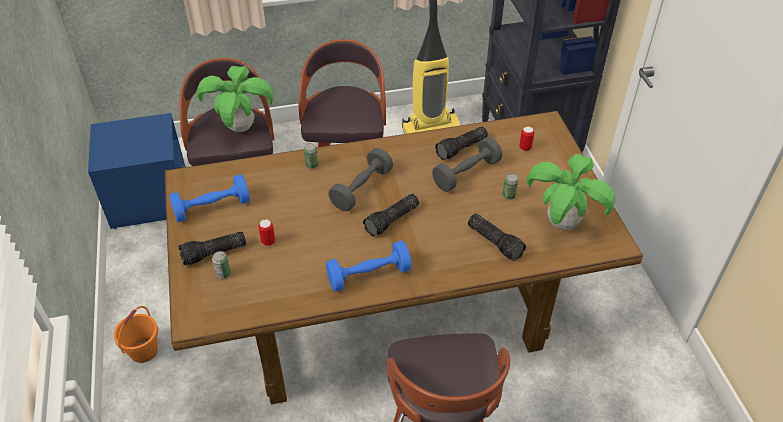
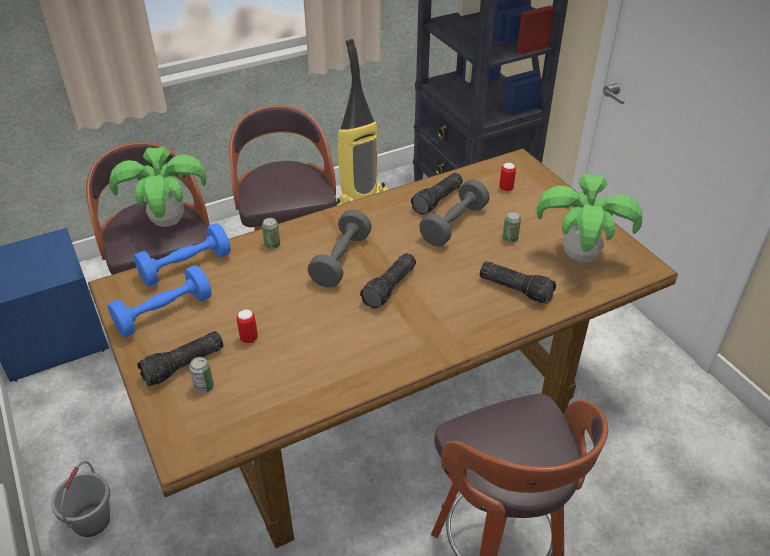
camera: 15 degrees left, 5 degrees down
(143, 350) = (91, 520): orange bucket -> grey bucket
(369, 275) = (387, 353): blue dumbbell -> blue dumbbell (186, 267)

